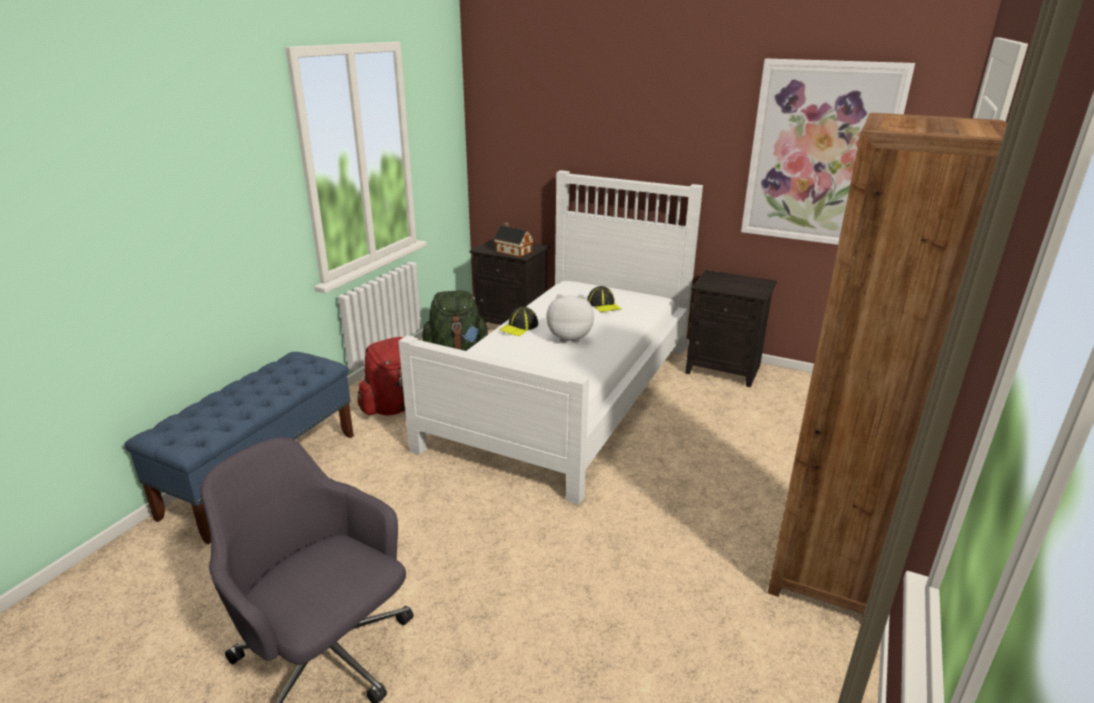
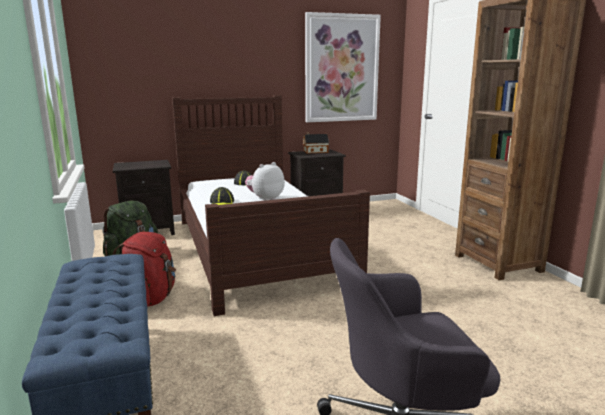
camera: 45 degrees left, 10 degrees down
(513, 251) = (149, 165): toy house -> toy house (314, 151)
(566, 393) = (256, 249): white bed -> brown bed

